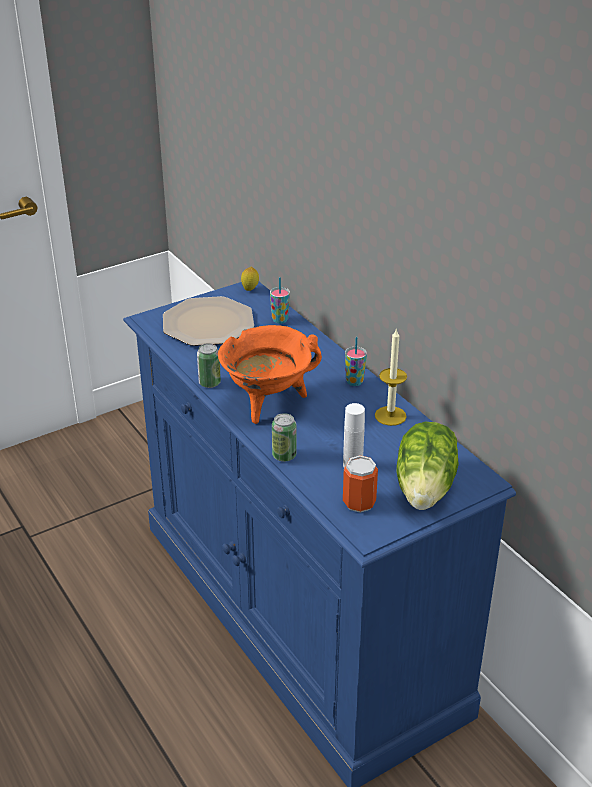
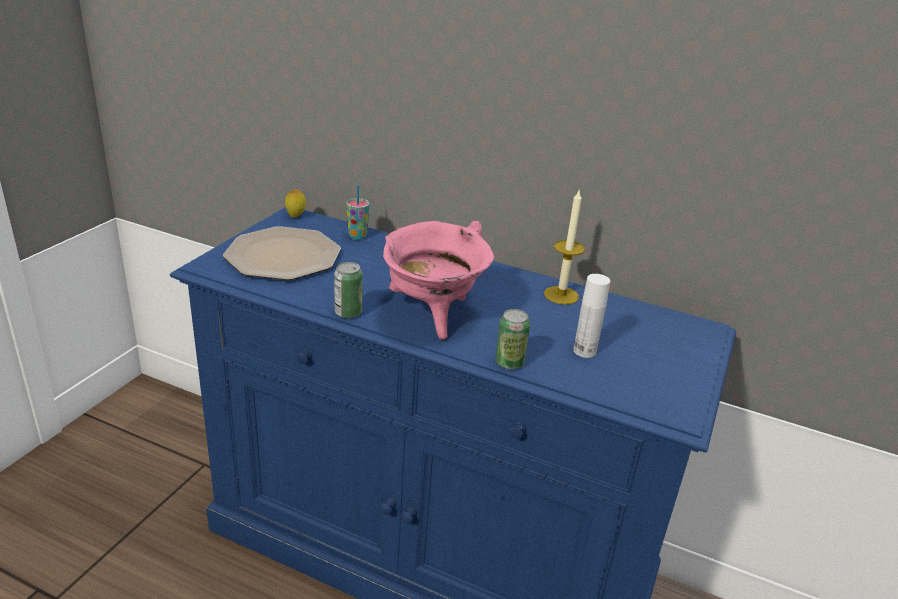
camera: 35 degrees left, 5 degrees down
(268, 403) = (432, 315): orange cooking pot -> pink cooking pot
(354, 382) = (493, 274): cup -> none
(359, 502) = (634, 385): can -> none
(426, 488) = (671, 350): lettuce -> none

